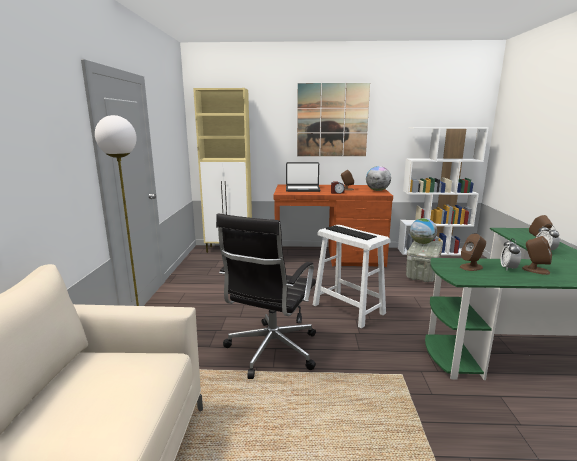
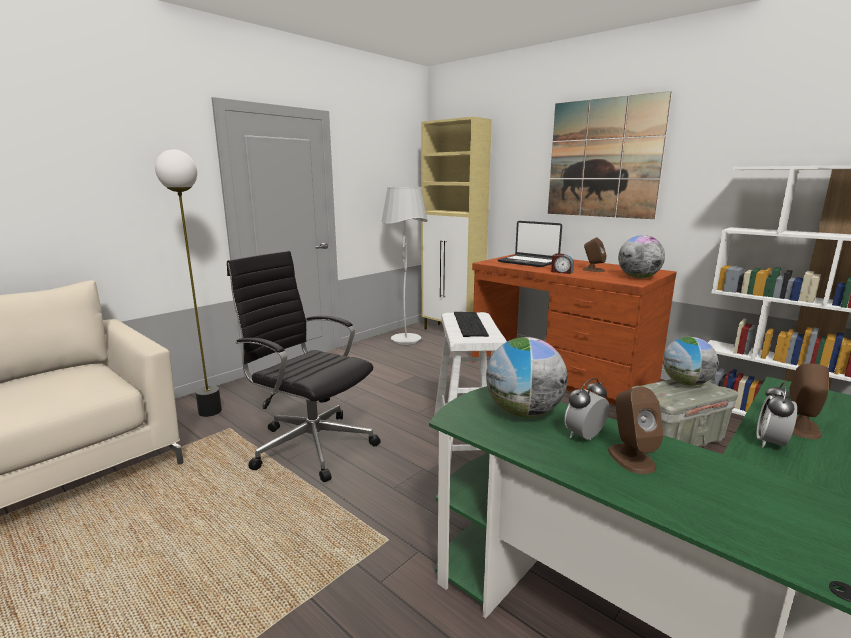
camera: 40 degrees right, 0 degrees up
(207, 263) = (405, 340): none -> white floor lamp
(271, 351) = (311, 444): black office chair -> black office chair turned 60 degrees clockwise
(471, 267) = (523, 412): brown speaker -> globe

